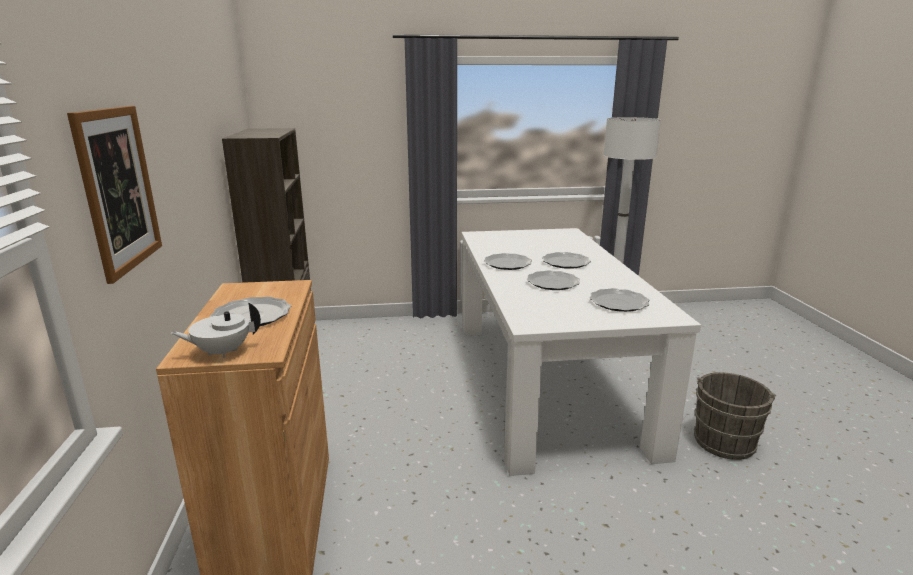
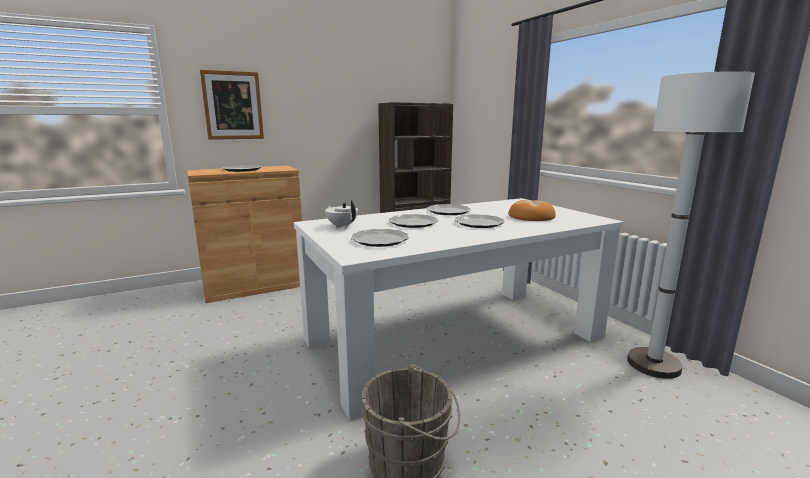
camera: 70 degrees right, 5 degrees down
(222, 352) = (200, 171): white teapot -> white teapot (342, 226)
(549, 244) = (531, 216): none -> bread

